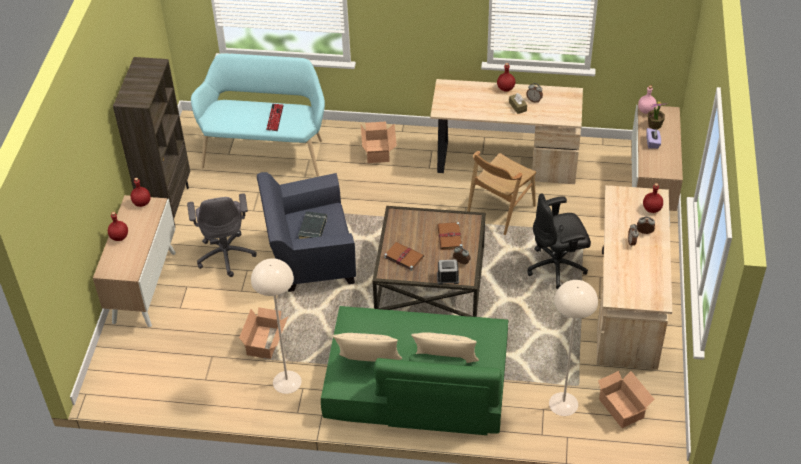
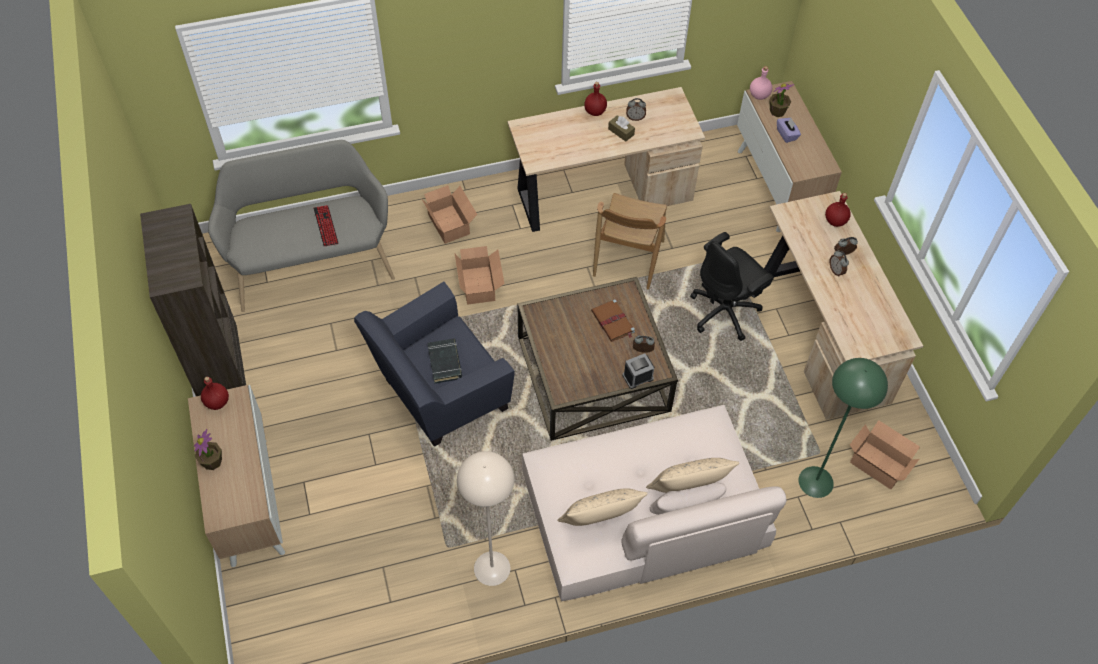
camera: 25 degrees left, 10 degrees up
(119, 237) = (212, 462): red bottle -> potted plant
(226, 254) = (332, 421): grey office chair -> none
(266, 151) = (312, 264): turquoise bench -> grey bench
(266, 342) = (440, 523): cardboard box -> cardboard box (480, 284)
(403, 257) = (572, 366): brown book -> none
(417, 382) = (643, 513): green sofa -> beige sofa
(563, 404) = (816, 482): beige floor lamp -> green floor lamp

